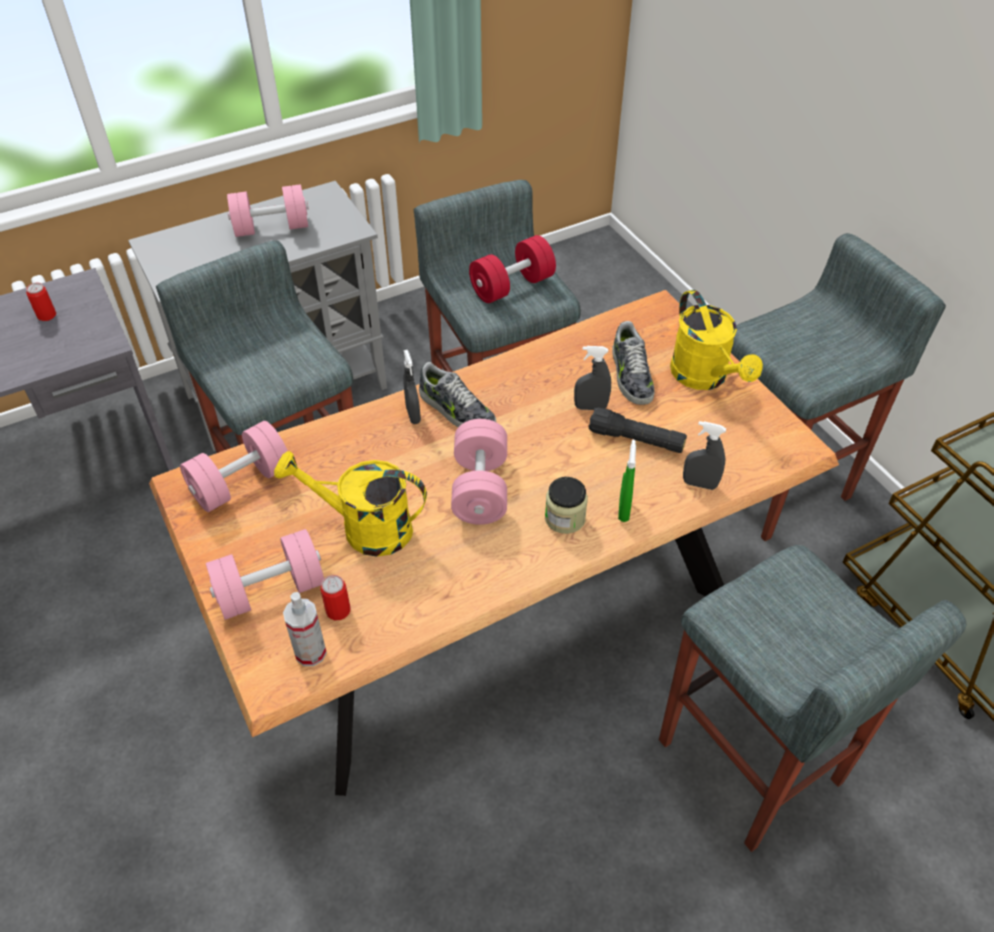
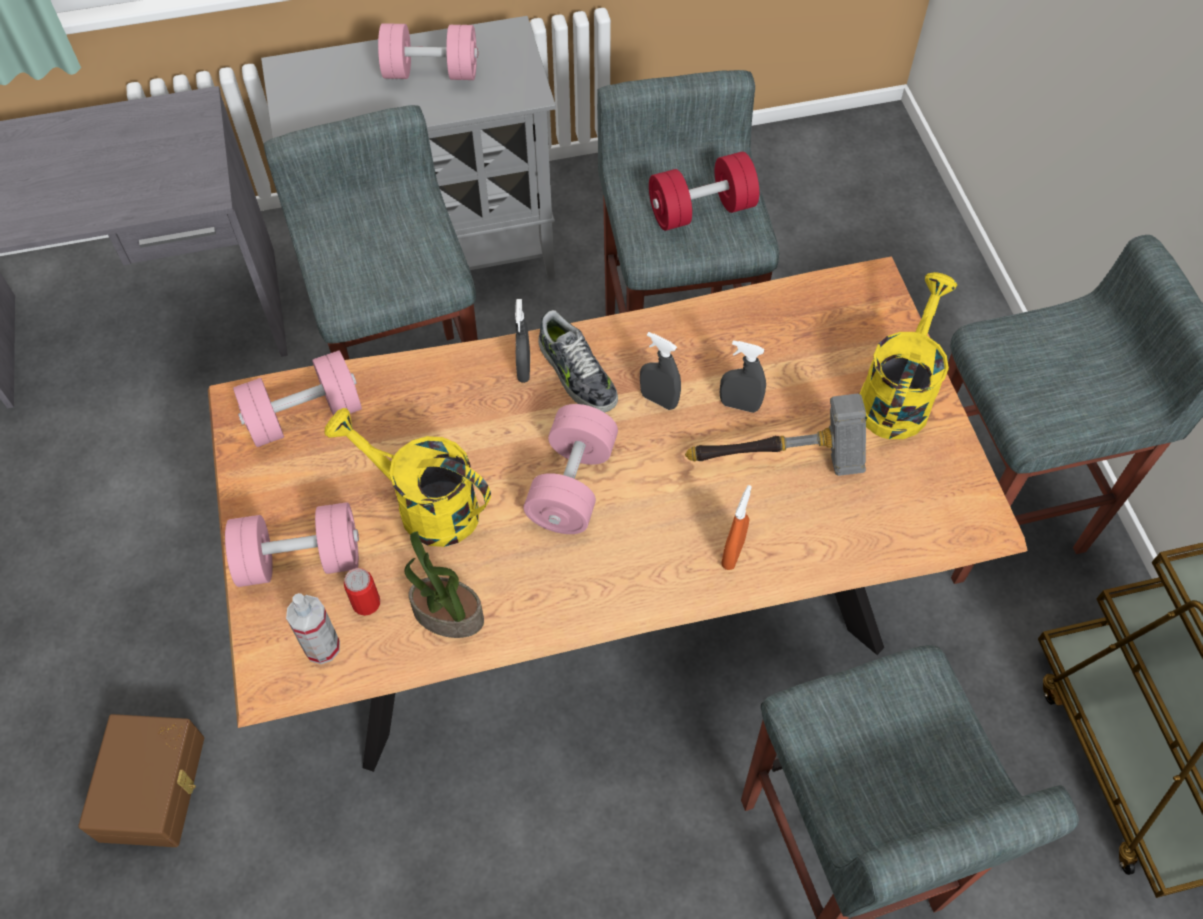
camera: 15 degrees right, 10 degrees up
(47, 315) = (150, 142): can -> none
(150, 859) = (155, 787): none -> brown storage box
(410, 605) = (447, 616): none -> potted plant
(565, 518) = (658, 548): jar -> none
(624, 510) = (733, 553): green spray bottle -> orange spray bottle
(630, 375) = (804, 371): shoe -> none
(636, 440) = (780, 462): black flashlight -> hammer
(699, 484) = (837, 540): grey spray bottle -> grey spray bottle (658, 400)
(705, 378) = (897, 395): yellow watering can -> yellow watering can turned 150 degrees counterclockwise

